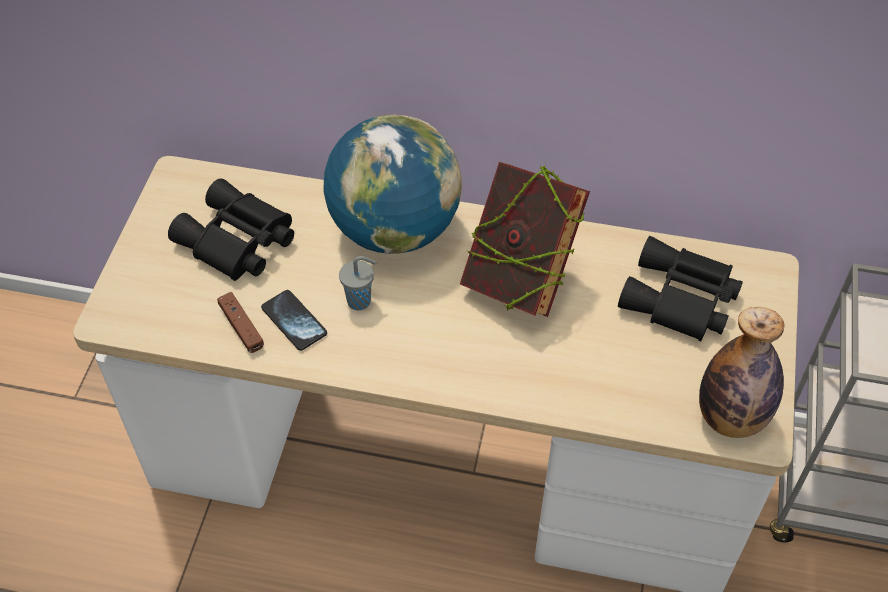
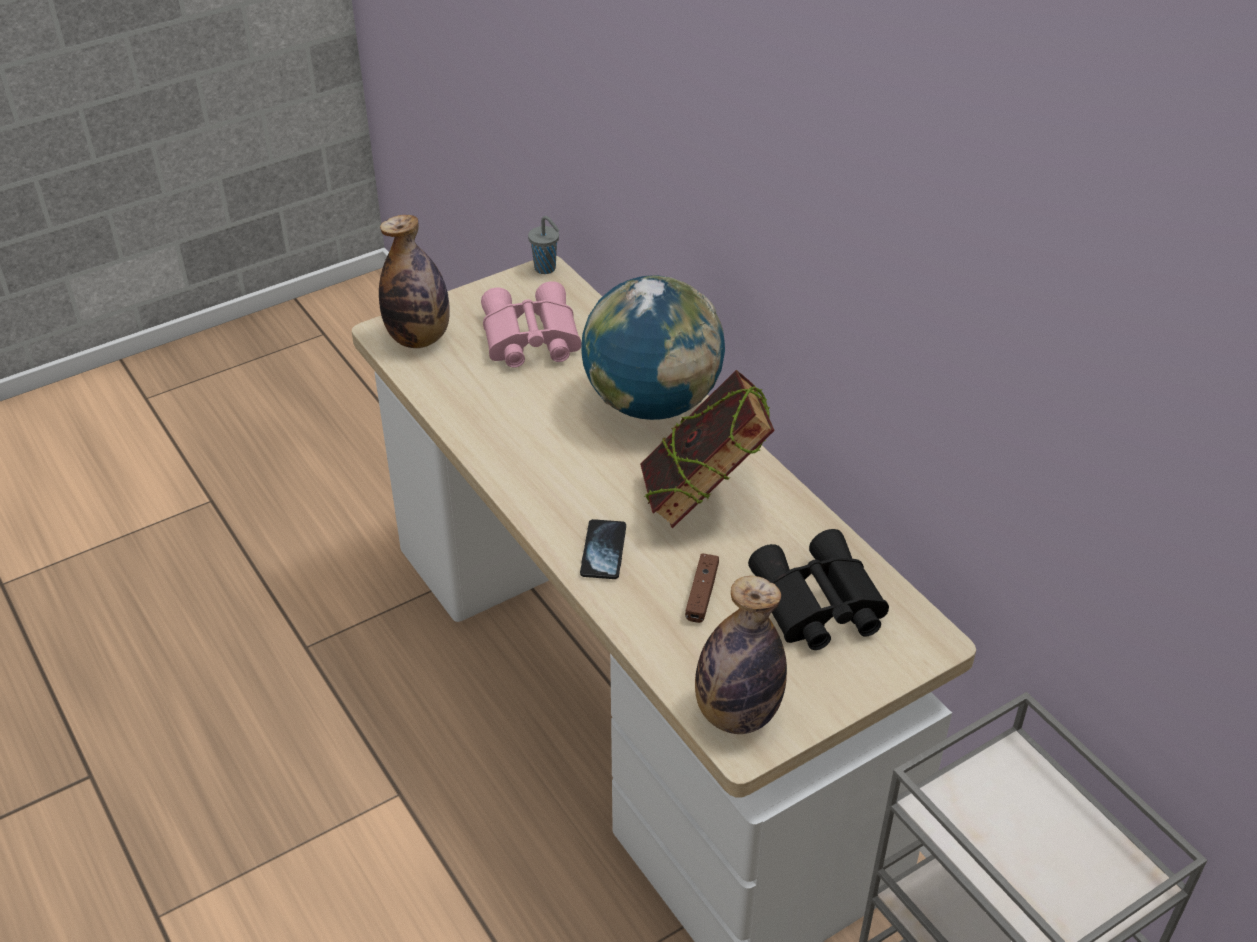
camera: 45 degrees right, 10 degrees down
(146, 304) = (419, 338): none -> bottle
(236, 242) = (528, 339): black binoculars -> pink binoculars
(241, 327) = (459, 393): brown game controller -> brown game controller (702, 594)
(294, 321) = (498, 413): phone -> phone (603, 551)
(360, 301) = (562, 432): grey cup -> grey cup (546, 269)

